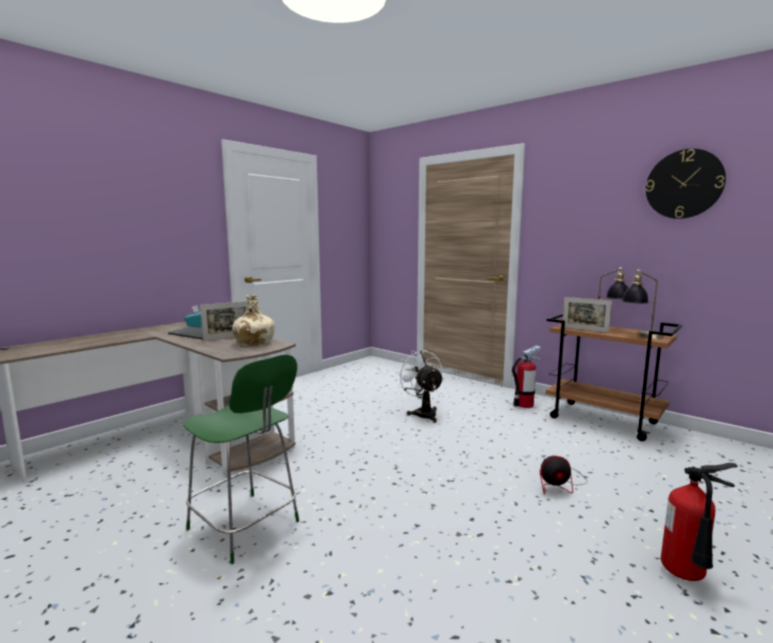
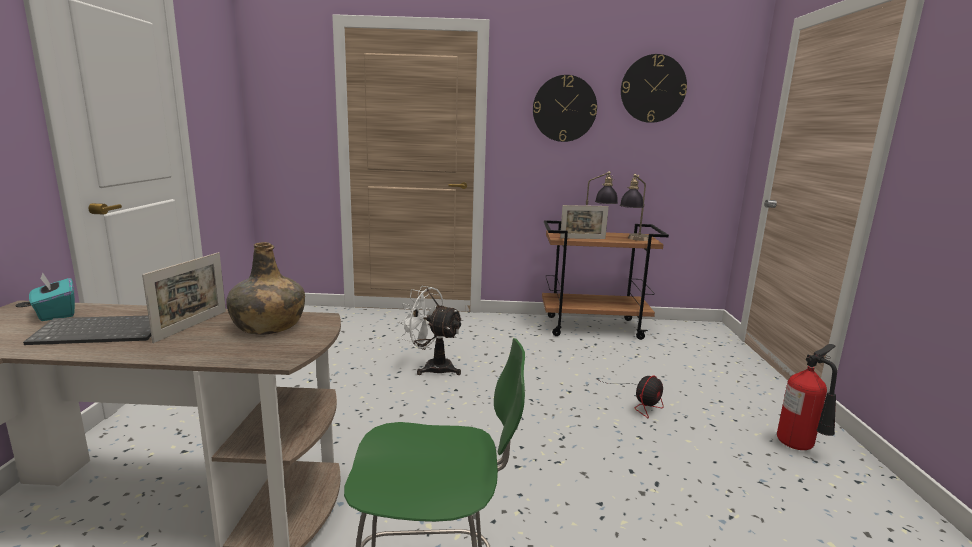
camera: 40 degrees left, 5 degrees up
(254, 343) = (268, 326): beige bottle -> green bottle
(524, 404) = (515, 328): fire extinguisher -> none
(588, 211) = (564, 108): none -> wall clock

